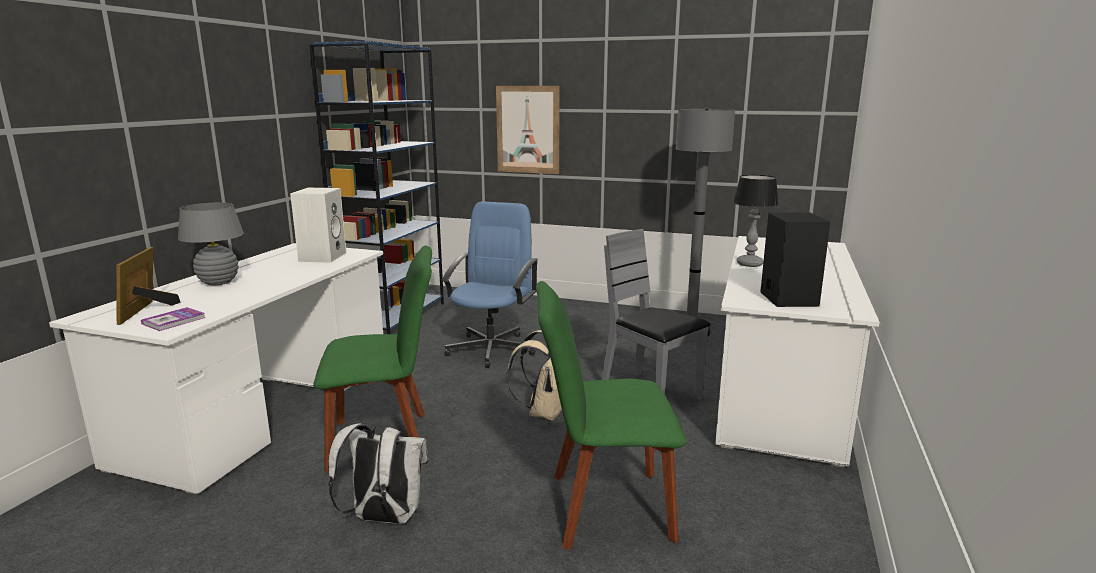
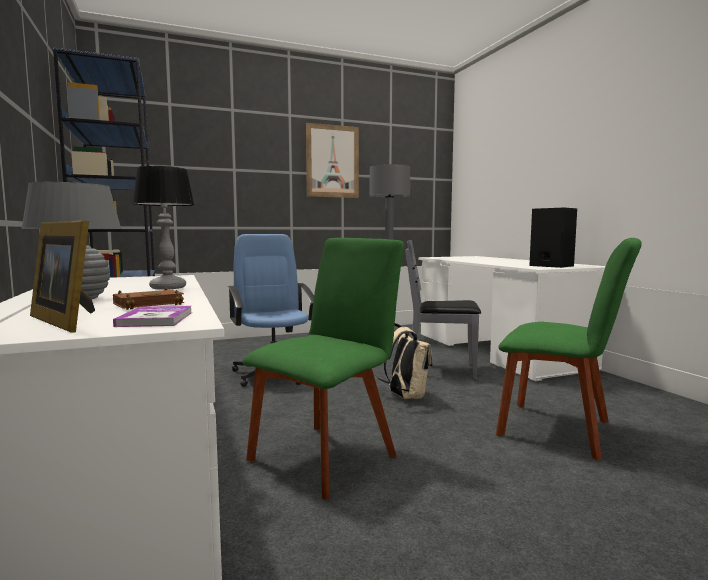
camera: 40 degrees left, 10 degrees down
(222, 300) = (150, 304): none -> brown book
(322, 257) = (141, 280): white speaker -> none
(384, 518) = (458, 504): white backpack -> none
(528, 129) = (223, 186): picture -> picture (332, 161)
(603, 508) = (561, 430): green chair -> green chair turned 105 degrees counterclockwise
(750, 264) = (475, 261): table lamp -> table lamp (168, 287)

